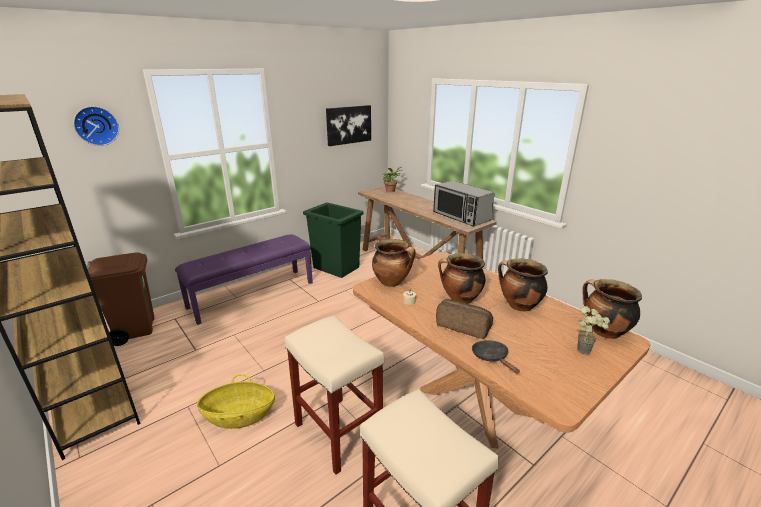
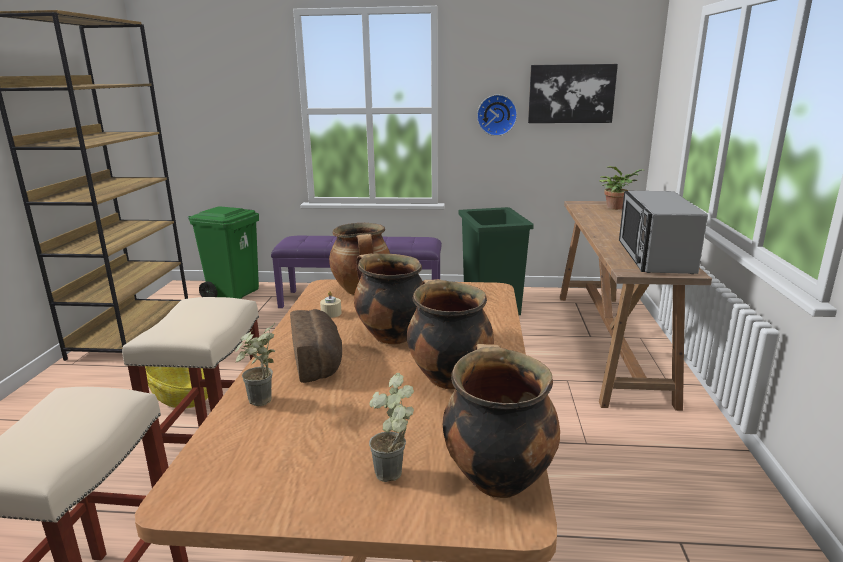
camera: 45 degrees right, 5 degrees down
(96, 125) = (243, 68): wall clock -> wall clock (496, 115)
(135, 330) = (234, 293): brown trash can -> green trash can
(492, 357) = (260, 404): black frying pan -> potted plant

